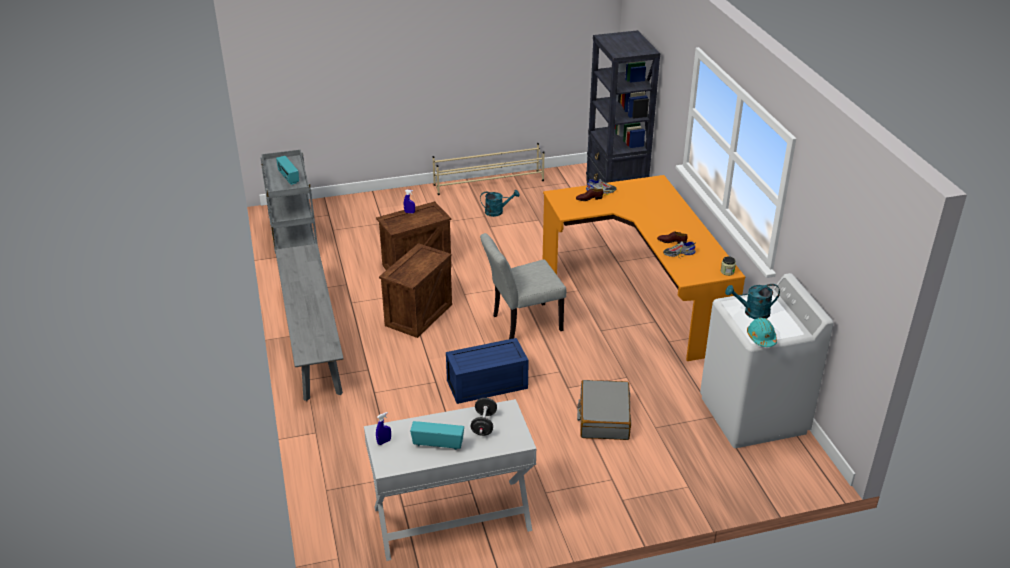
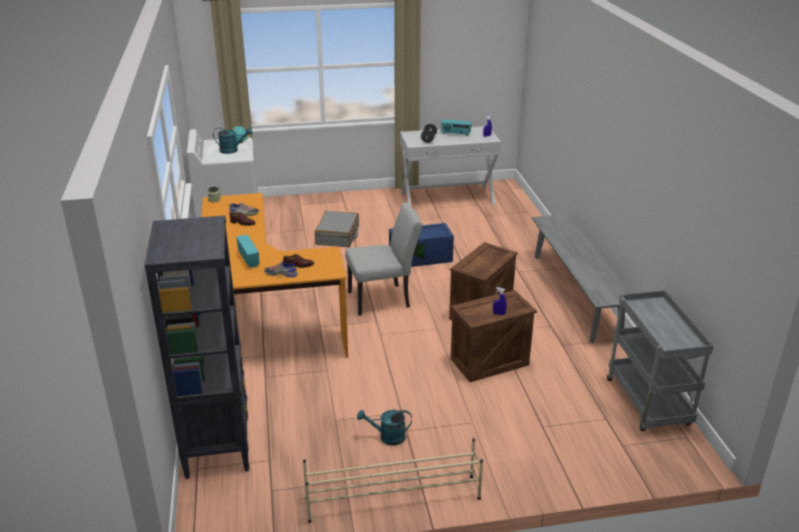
camera: 175 degrees left, 5 degrees down
(288, 178) = (656, 320): radio -> radio (249, 259)

